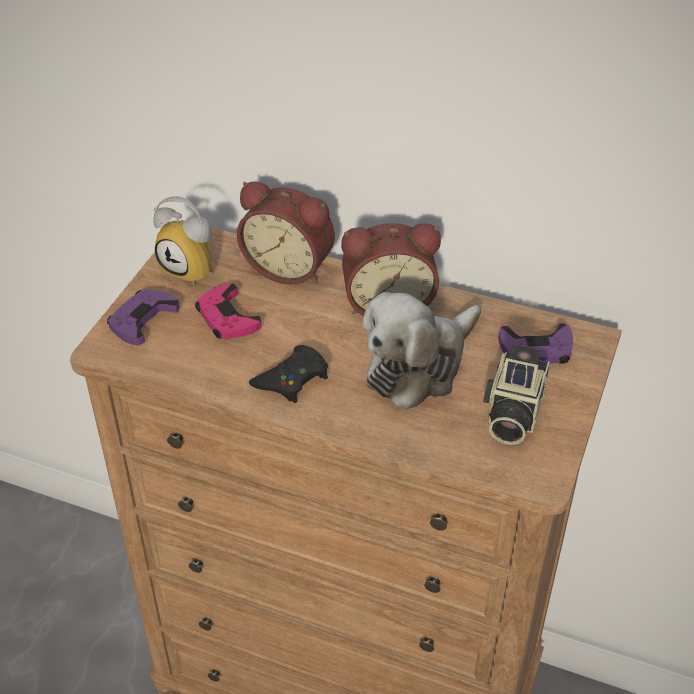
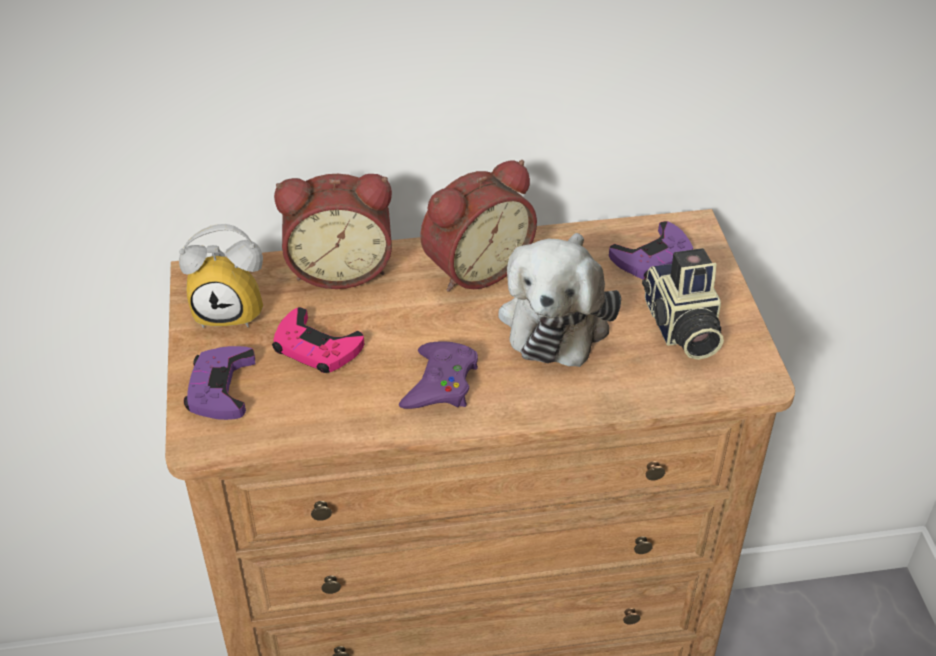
camera: 30 degrees left, 0 degrees up
(292, 379) = (440, 383): black game controller -> purple game controller

